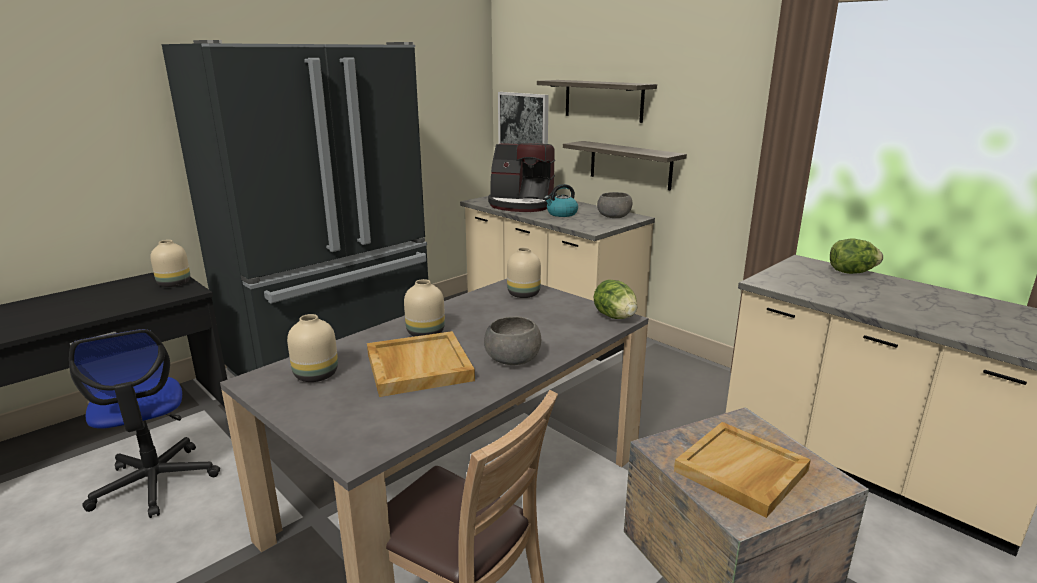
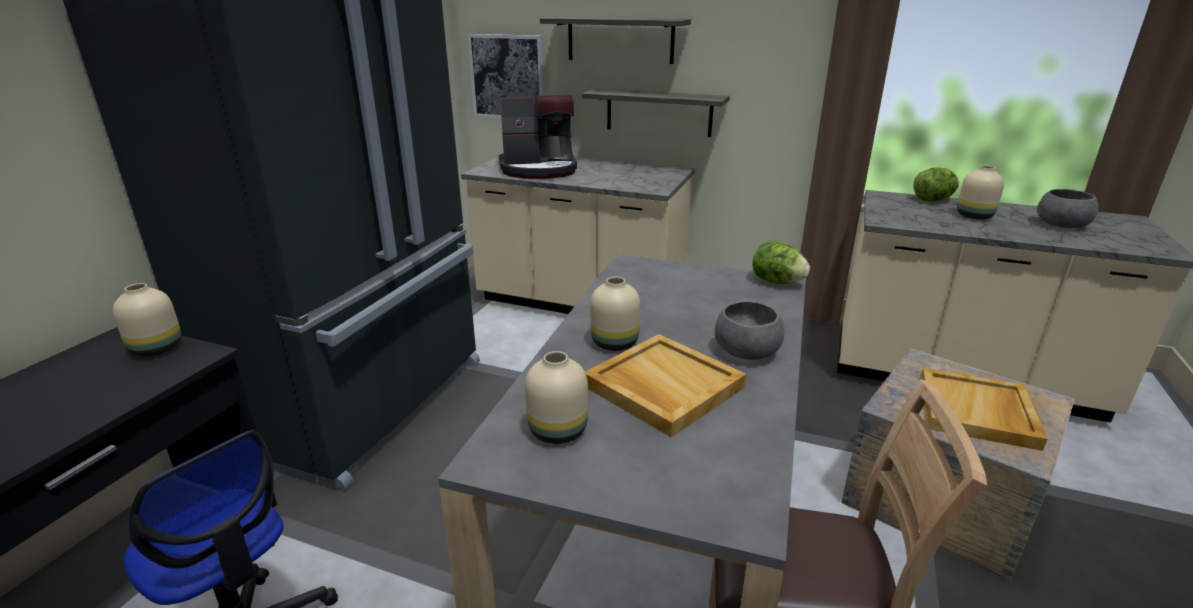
camera: 25 degrees left, 5 degrees up
(524, 294) = (656, 273): beige vase -> beige vase (974, 216)
(561, 214) = (598, 175): kettle -> none
(613, 216) = (655, 172): grey bowl -> grey bowl (1060, 225)

